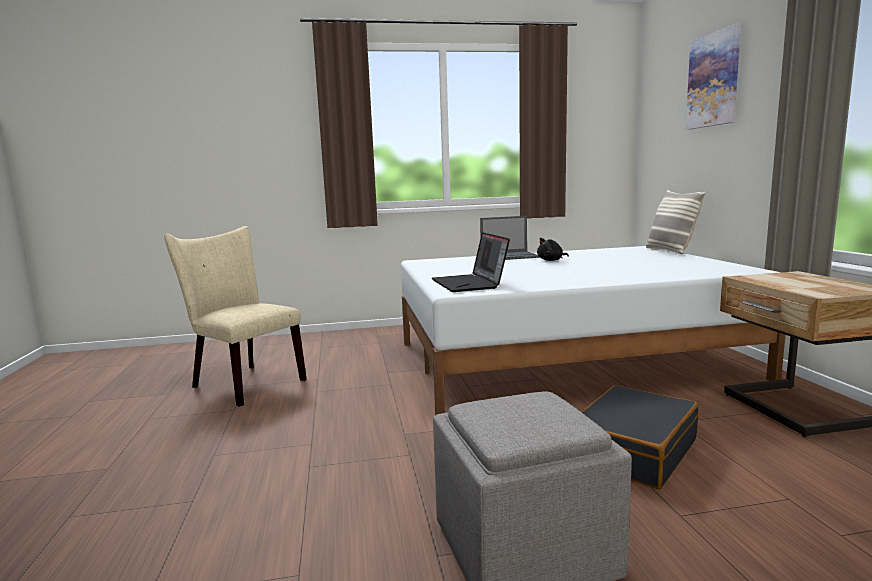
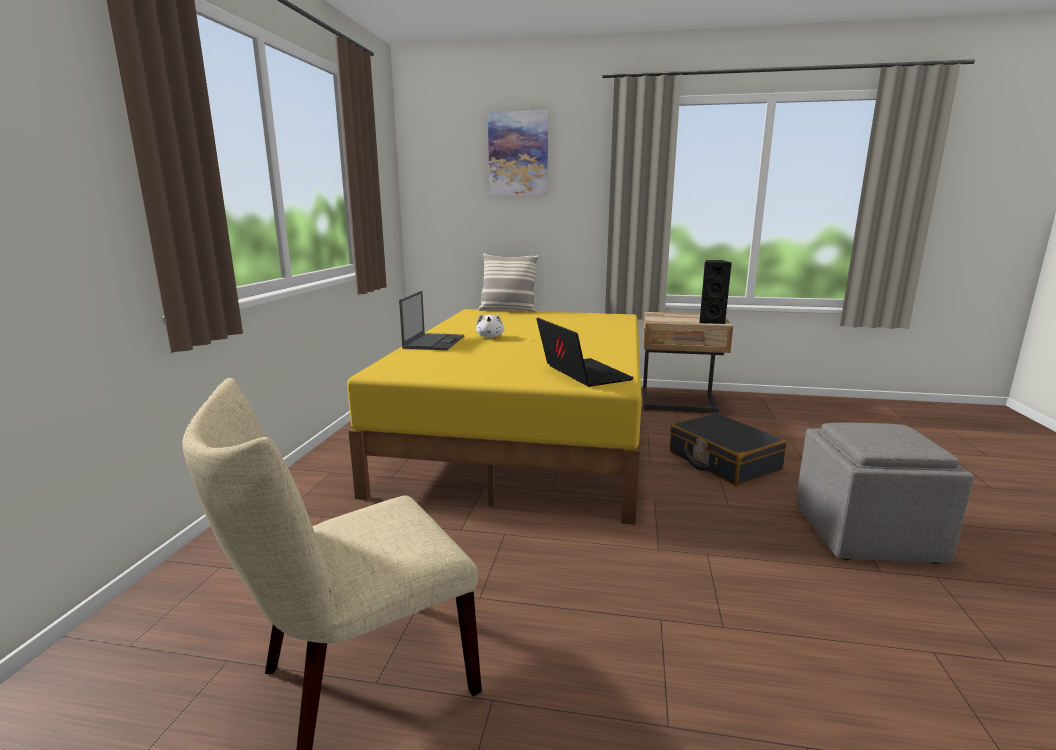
camera: 70 degrees left, 5 degrees up
(470, 284) = (581, 374): laptop -> laptop turned 120 degrees counterclockwise
(551, 260) = (490, 337): black plush toy -> white plush toy
(565, 360) = (526, 434): white bed -> yellow bed
(817, 290) = (711, 321): none -> black speaker

